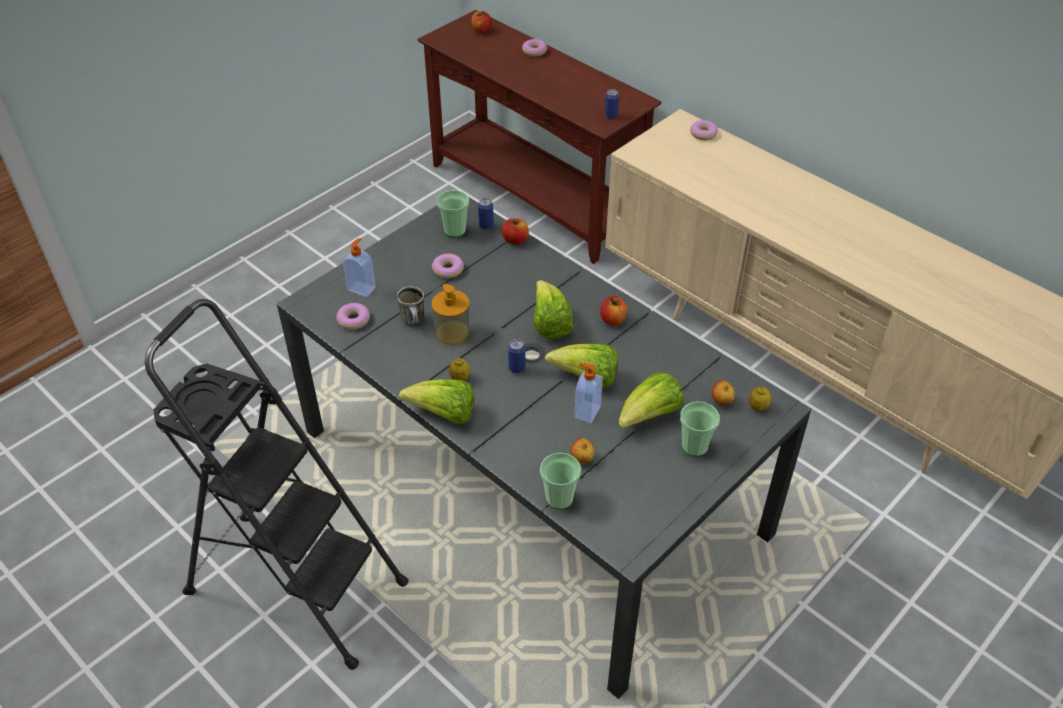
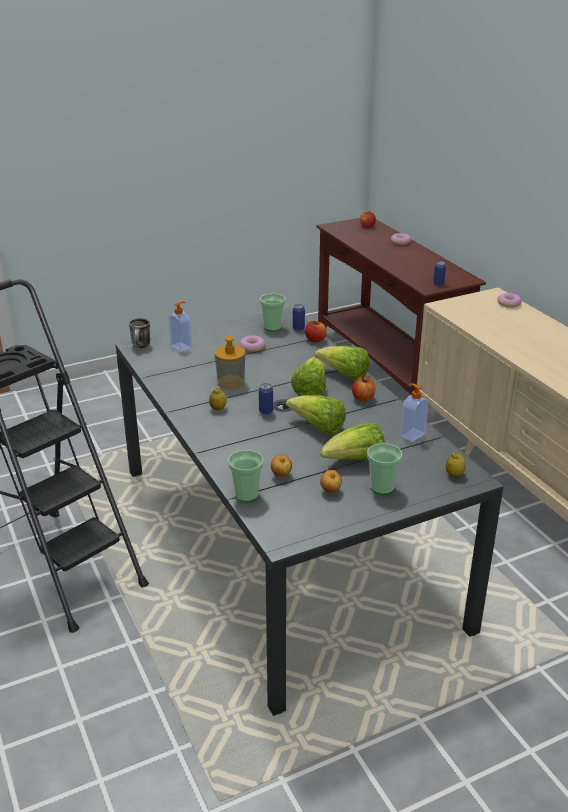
camera: 20 degrees right, 15 degrees down
(353, 320) = (163, 362): donut -> none
(414, 322) = (206, 371): mug -> mug (141, 346)
(444, 414) = (191, 426): lettuce -> lettuce (344, 375)
(586, 411) = (304, 447): soap dispenser -> soap dispenser (411, 435)
(721, 401) = (424, 464): apple -> apple (330, 491)

